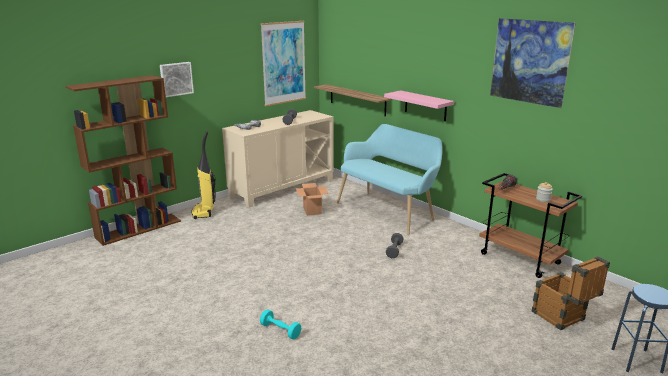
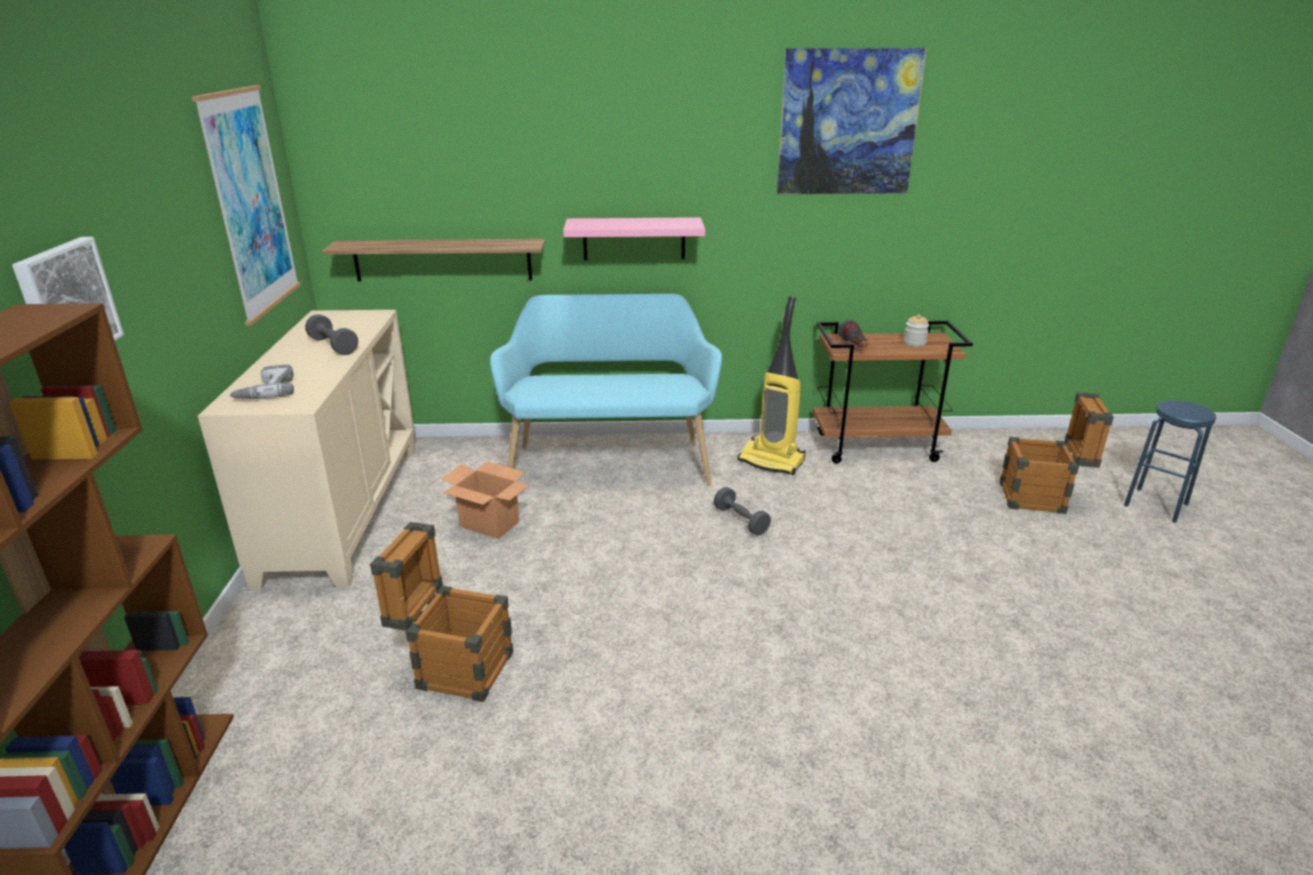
camera: 50 degrees left, 5 degrees up
(204, 212) = (256, 659): vacuum cleaner -> vacuum cleaner (772, 461)
(236, 238) = (454, 667): none -> crate
(280, 330) = (876, 773): turquoise dumbbell -> none

